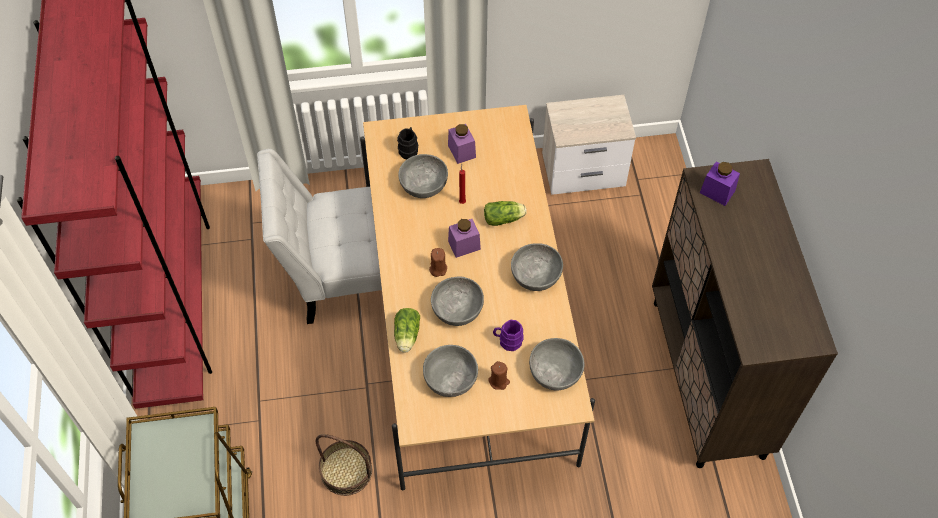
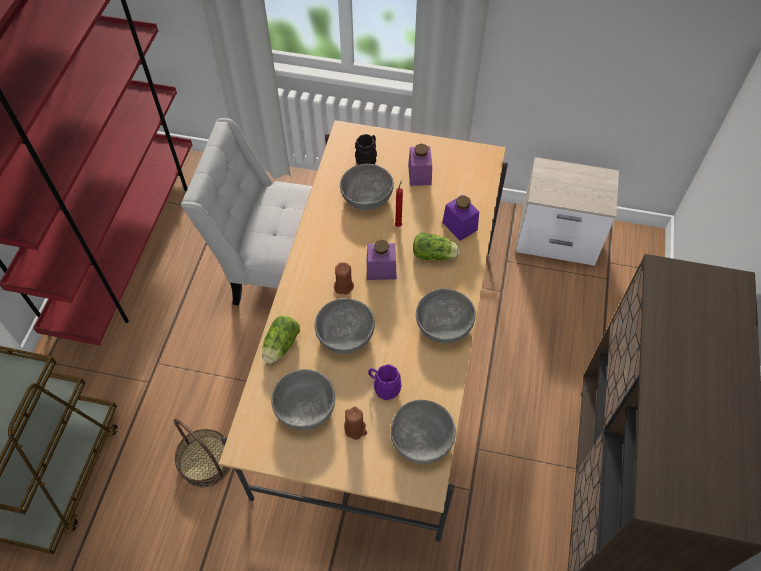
camera: 20 degrees right, 0 degrees up
(717, 191) = (677, 292): purple jar -> purple jar (459, 226)

